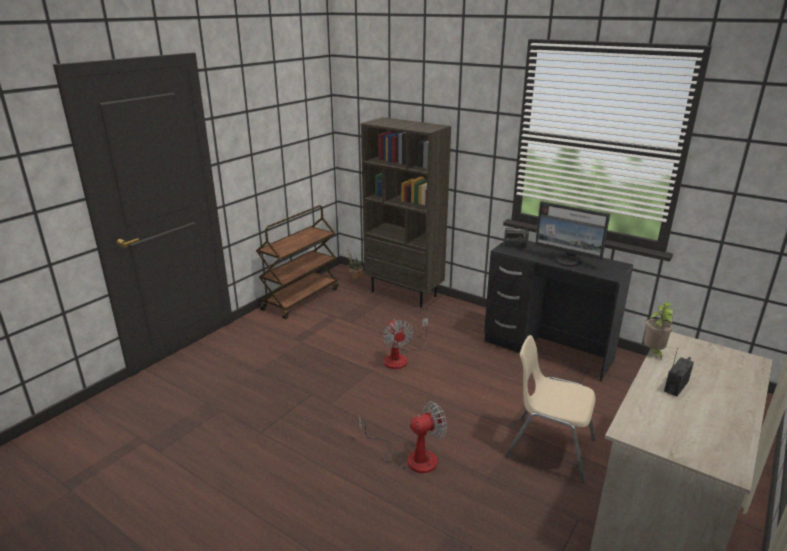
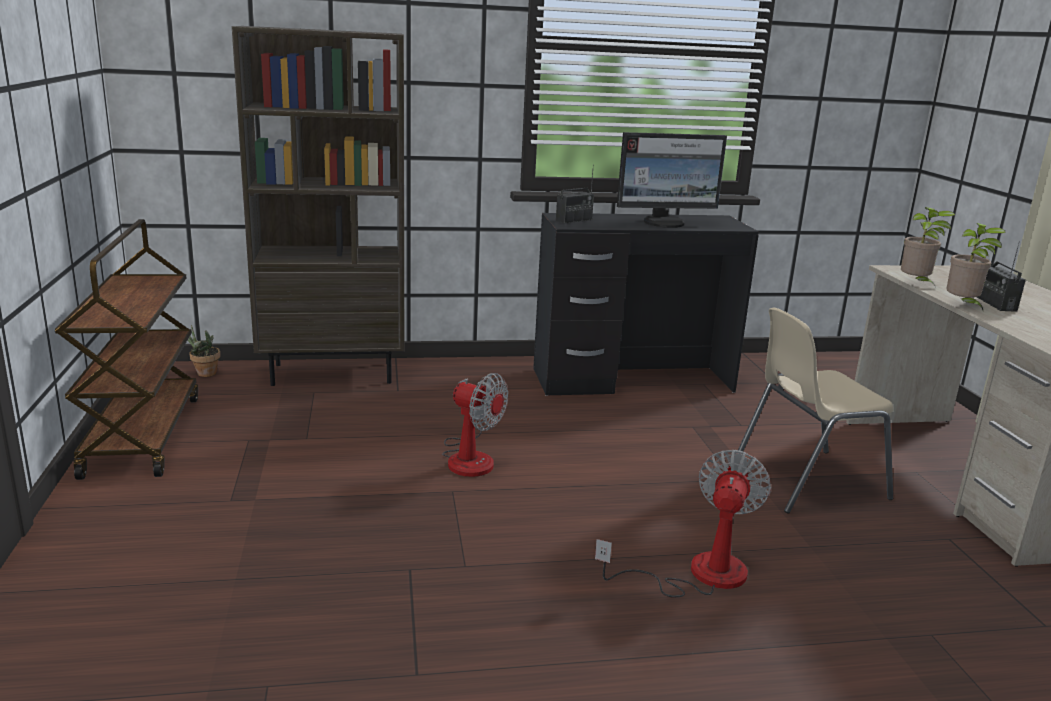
camera: 45 degrees left, 5 degrees down
(642, 378) = (962, 306): none -> potted plant

